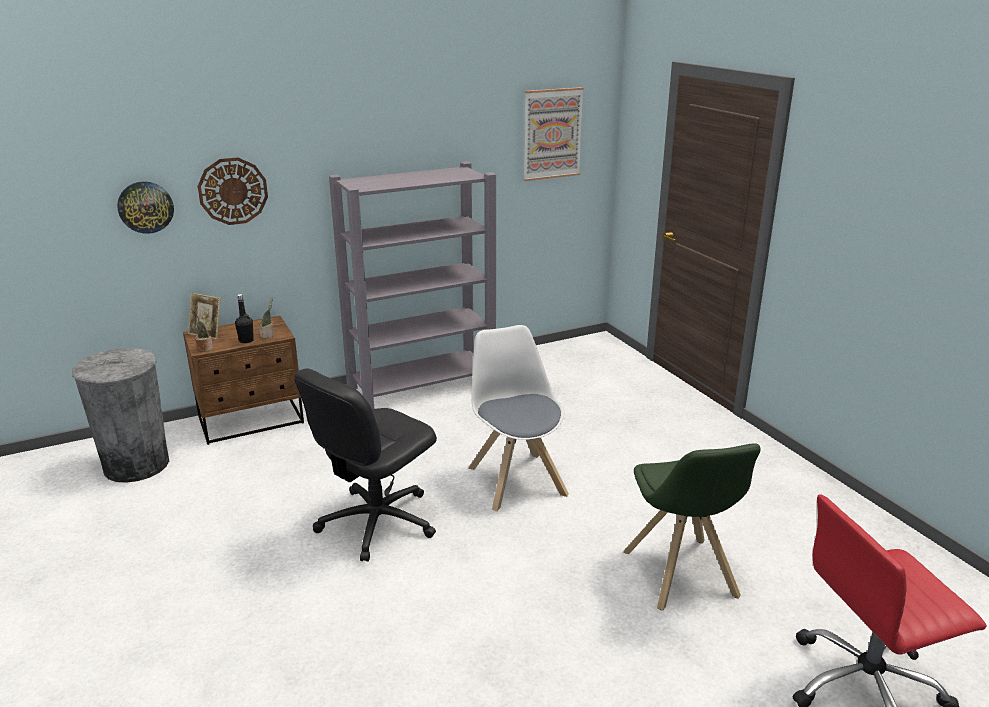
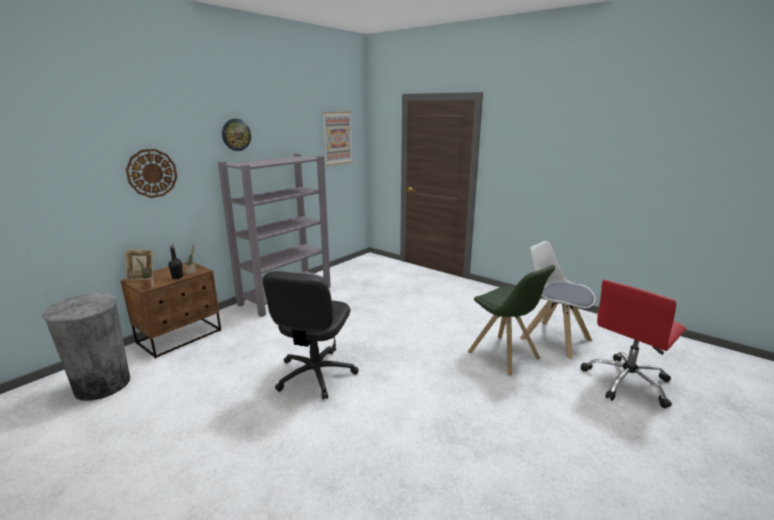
camera: 25 degrees left, 5 degrees down
(145, 207) = (85, 186): wall clock -> wall clock (236, 135)
(516, 479) = (381, 331): chair -> chair (553, 338)

